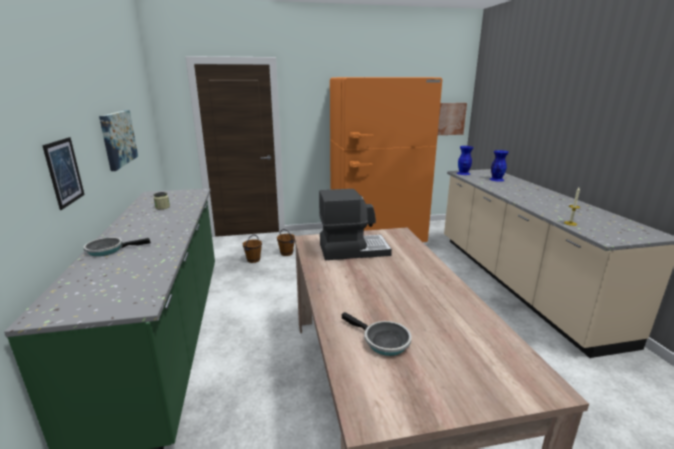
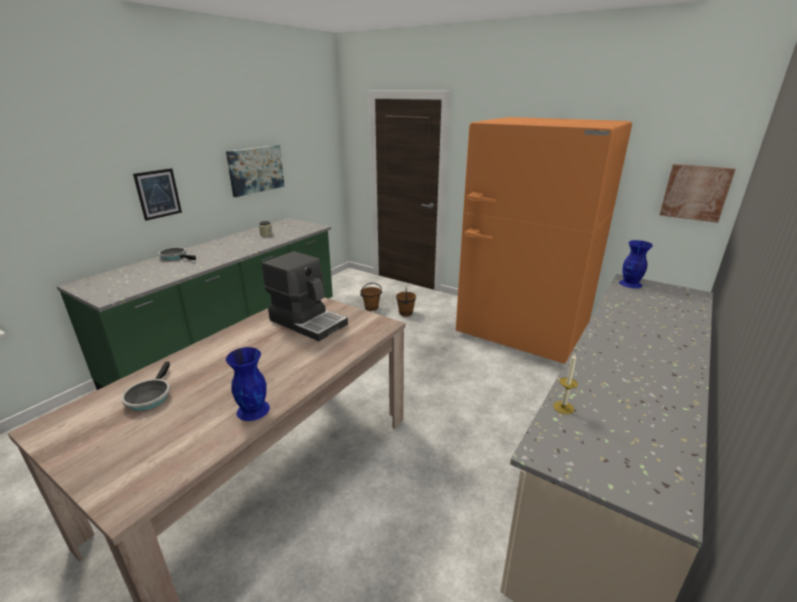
camera: 45 degrees right, 5 degrees up
(496, 179) = (658, 308): blue vase -> blue vase (253, 409)

